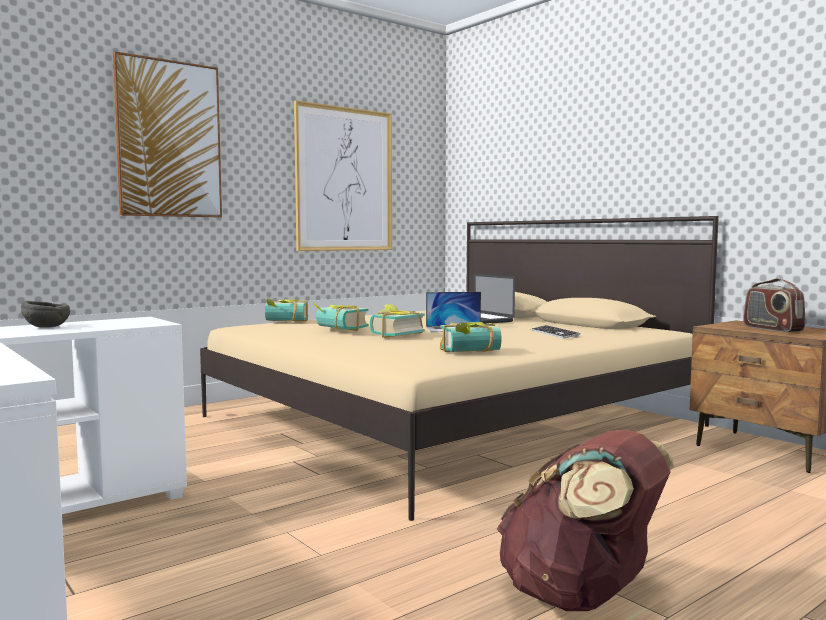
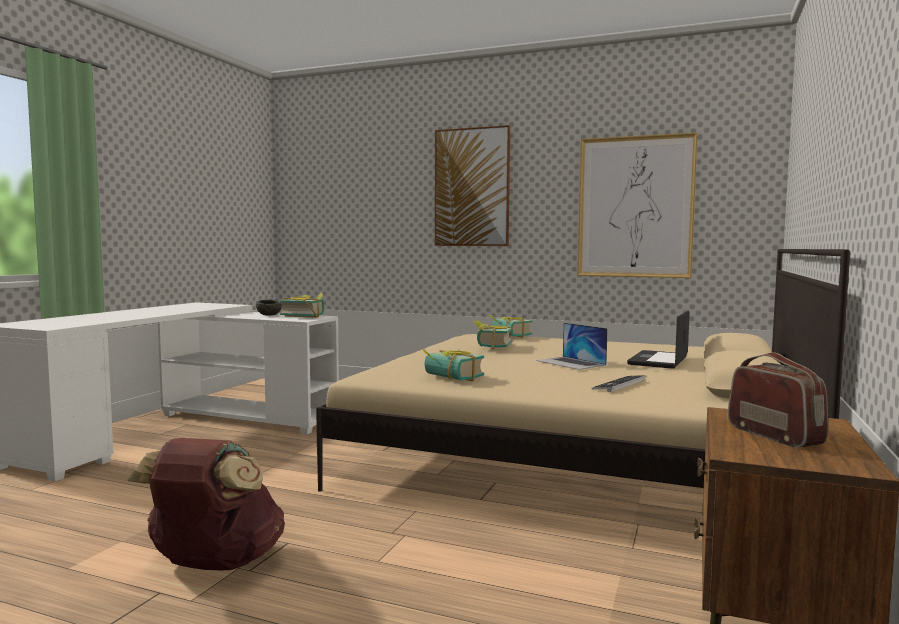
camera: 60 degrees right, 0 degrees up
(393, 334) = (503, 357): book -> book (304, 316)
(772, 329) = (774, 435): radio -> radio turned 120 degrees clockwise

